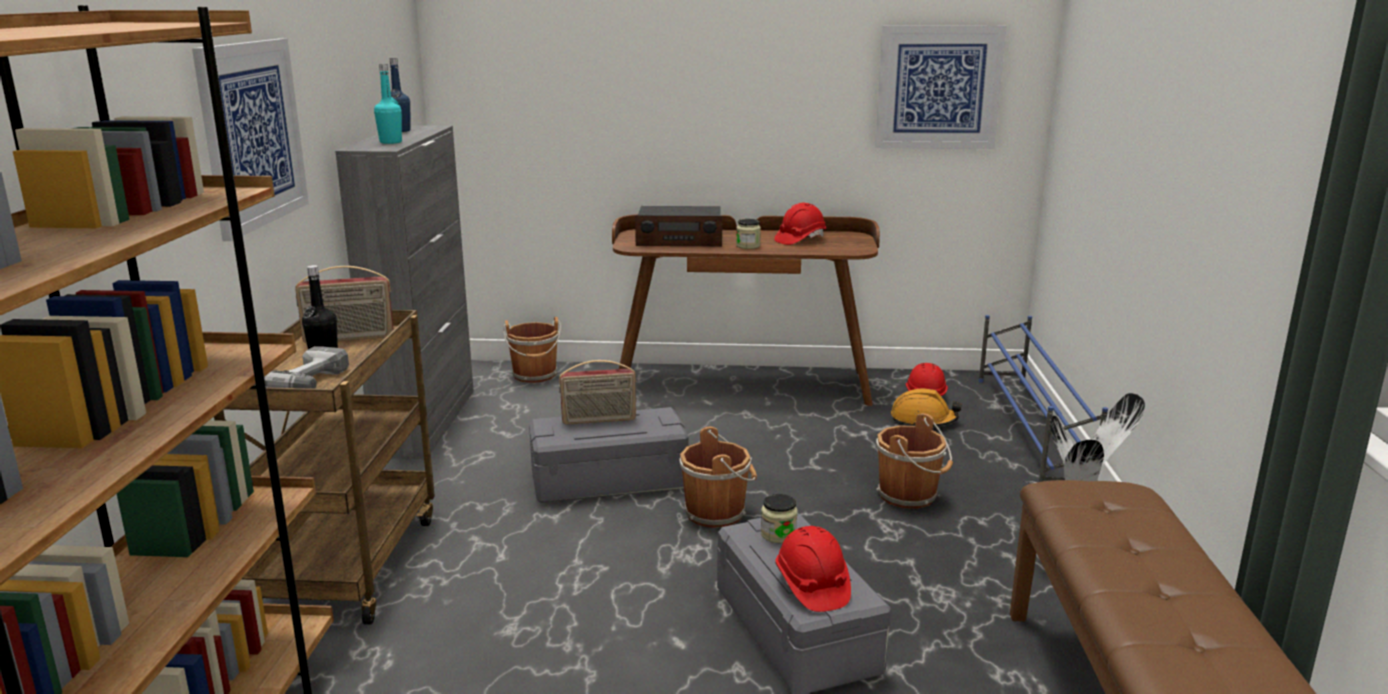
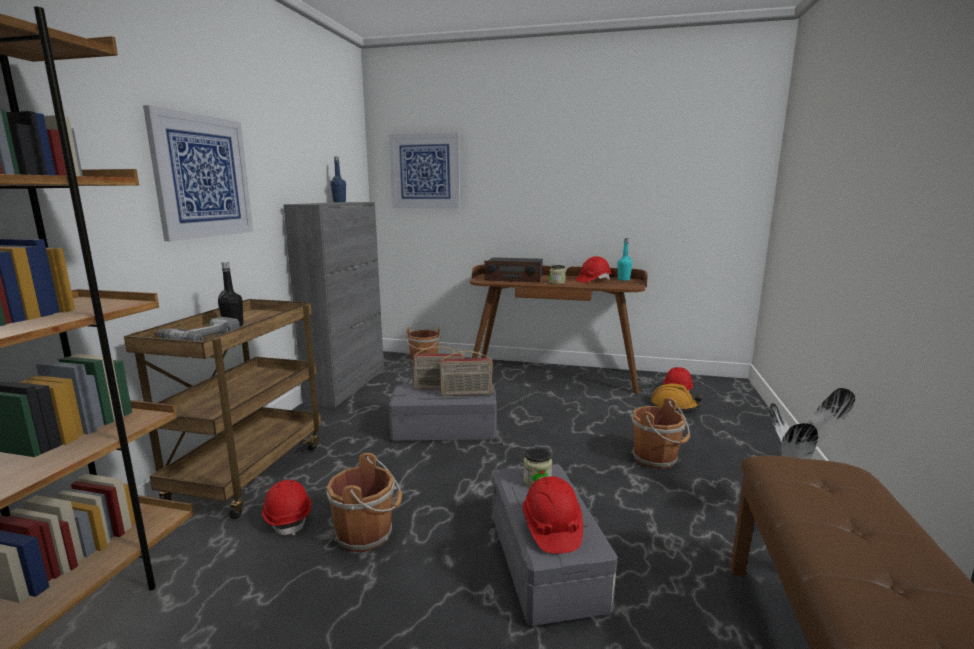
camera: 10 degrees right, 5 degrees down
(349, 338) = (260, 317): radio -> radio (466, 393)
(390, 142) = (323, 203): turquoise bottle -> turquoise bottle (623, 279)
(443, 616) = (288, 518): none -> red hard hat
(717, 513) = (511, 459): brown bucket -> brown bucket (367, 534)
(938, 87) = (691, 182): picture -> picture (425, 171)
(1029, 429) = (753, 417): blue shoe rack -> none

